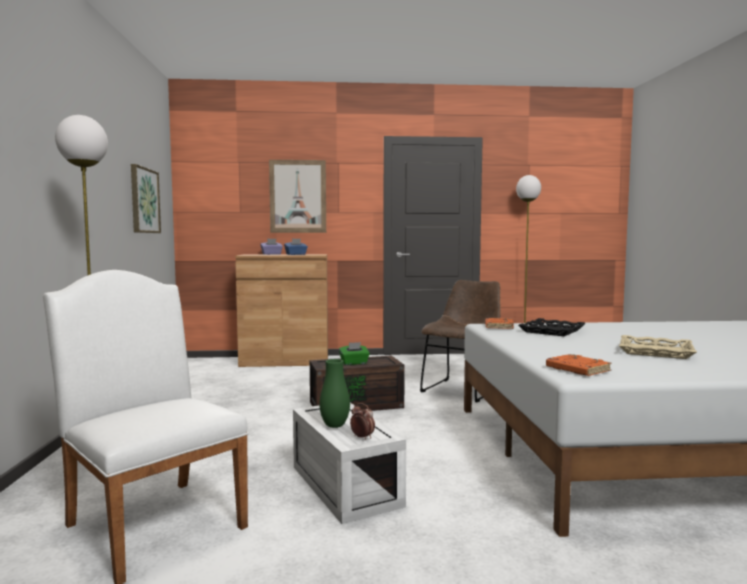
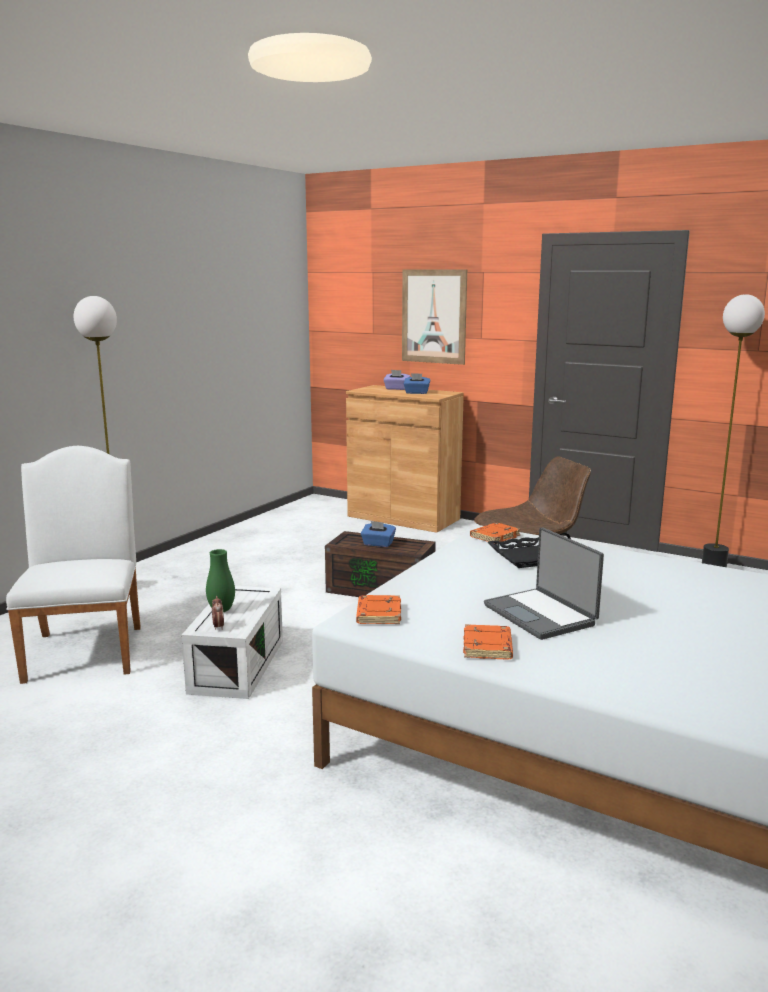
camera: 35 degrees right, 10 degrees up
(144, 200) = (247, 331): picture -> none
(354, 363) = (378, 544): green tissue box -> blue tissue box
(655, 351) = (541, 615): beige tray -> laptop
(693, 370) = (488, 647): none -> orange book

